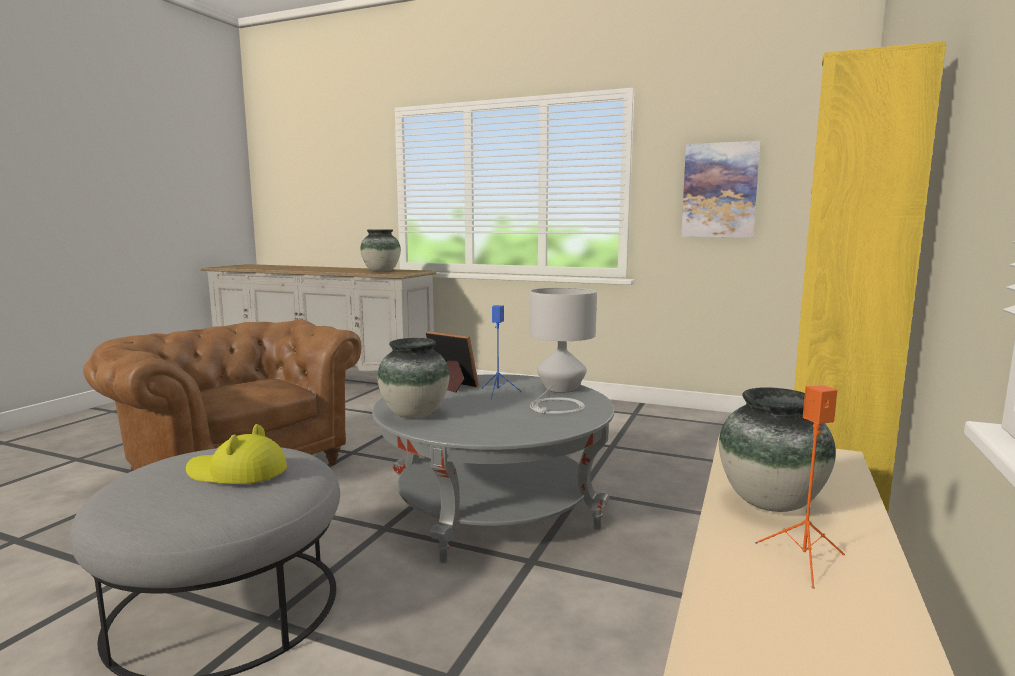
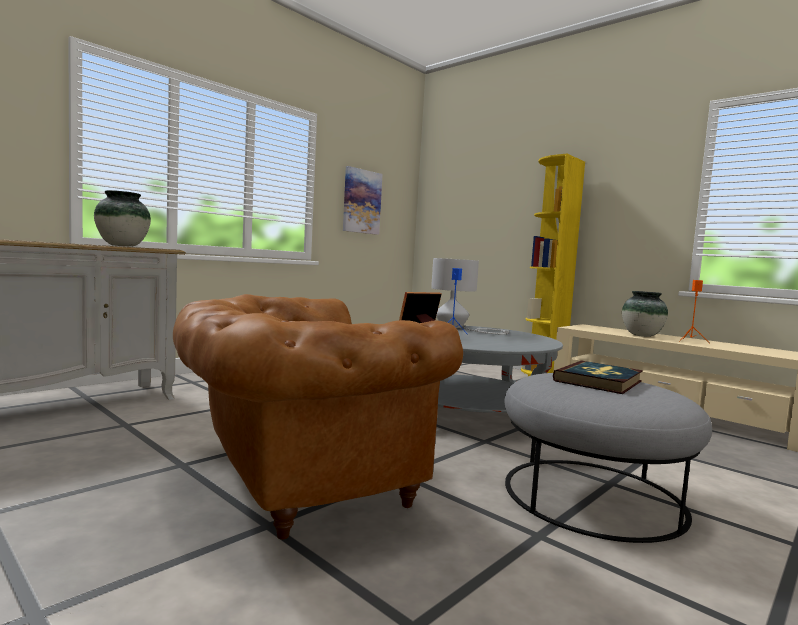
camera: 70 degrees left, 5 degrees down
(237, 472) = (599, 381): yellow hat -> book
(415, 414) = (494, 345): vase -> none

